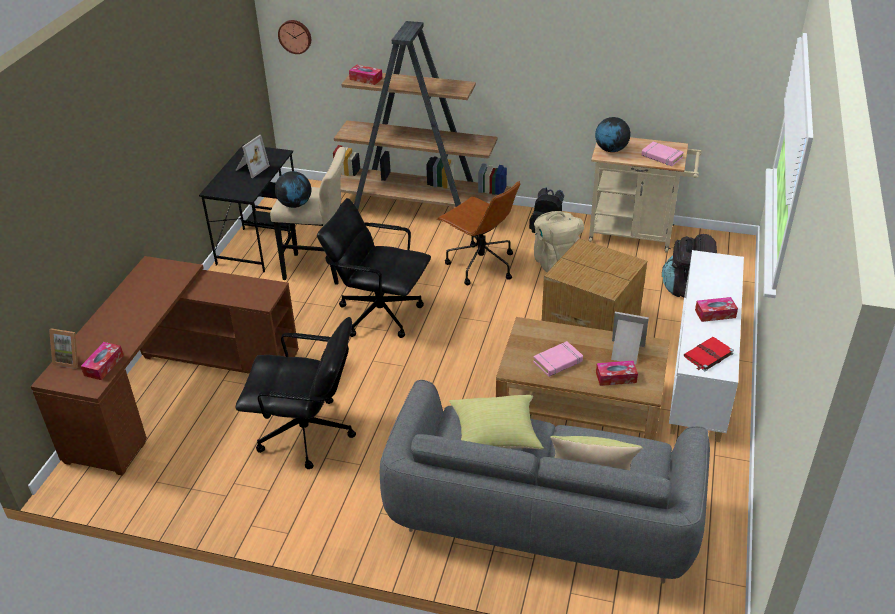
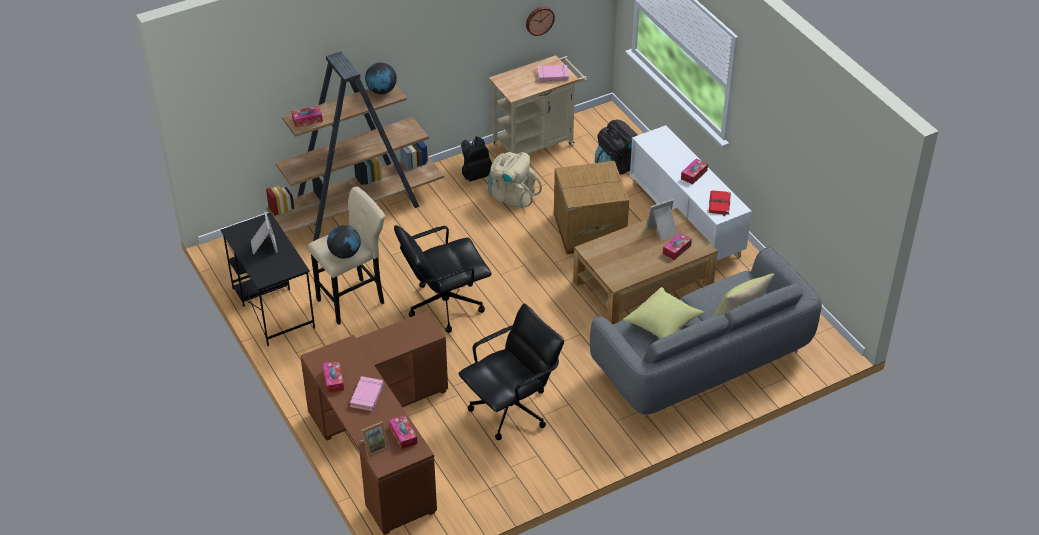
camera: 45 degrees left, 5 degrees up
(133, 288) = (333, 380): none -> tissue box
(295, 36) = (214, 110): wall clock -> wall clock (539, 20)
(480, 265) = (463, 228): brown office chair -> none
(558, 362) = (634, 260): pink book -> pink book (367, 396)
(611, 150) = (514, 87): globe -> globe (381, 91)

